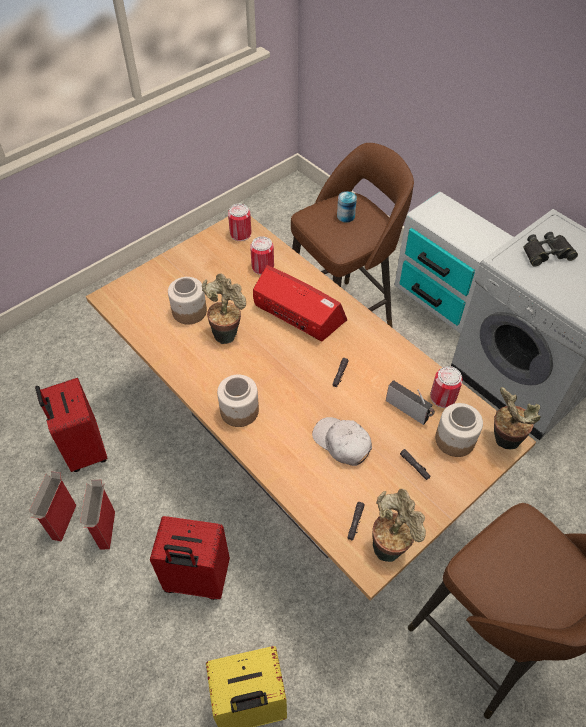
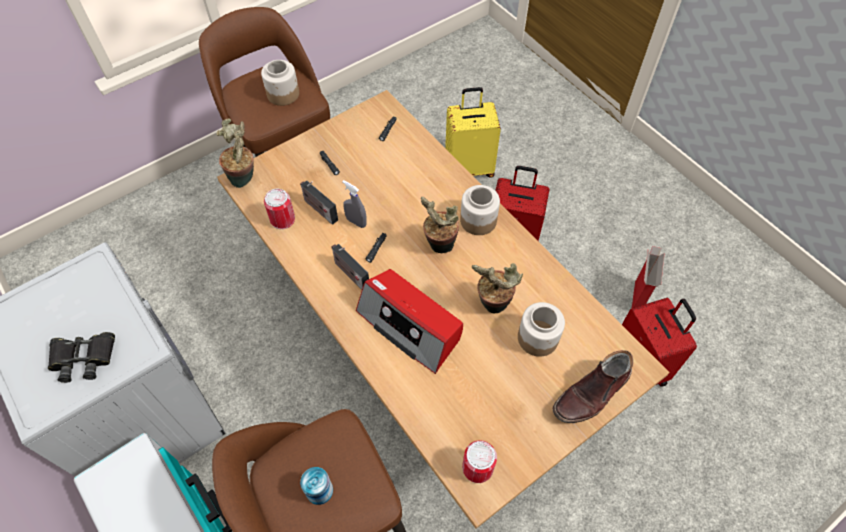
camera: 175 degrees left, 5 degrees up
(107, 531) = (596, 287): cardboard box -> none
(151, 278) = (592, 394): none -> brown boot
(263, 267) = (448, 401): can -> none
(342, 443) = (387, 186): white cap -> none
(360, 350) = (350, 274): none -> radio
(366, 400) = (356, 222): none -> grey spray bottle
(390, 546) = (365, 115): potted plant -> potted plant (439, 246)
(454, 440) = (287, 182): jar -> jar (283, 94)

